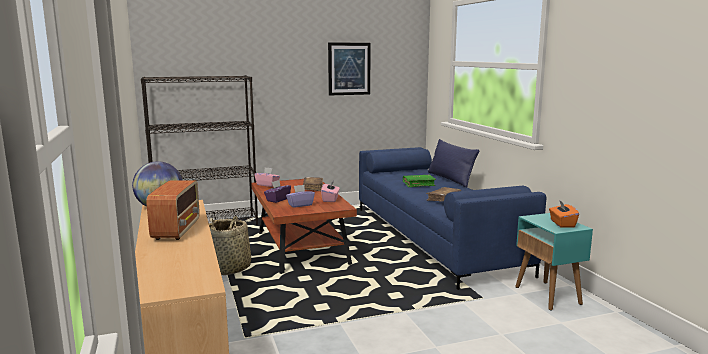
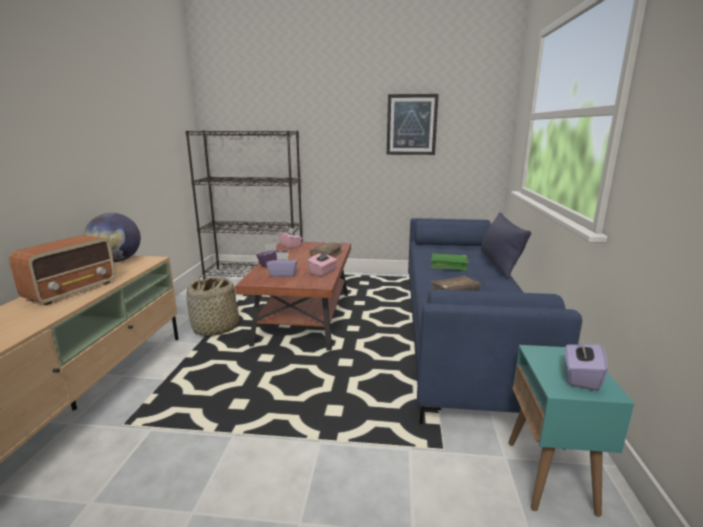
camera: 25 degrees right, 5 degrees up
(562, 224) = (581, 377): orange tissue box -> purple tissue box

